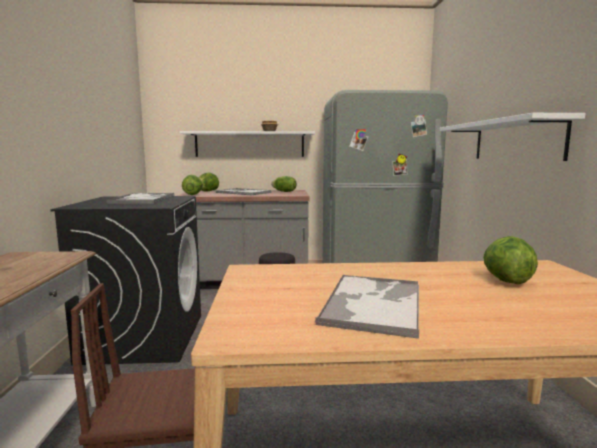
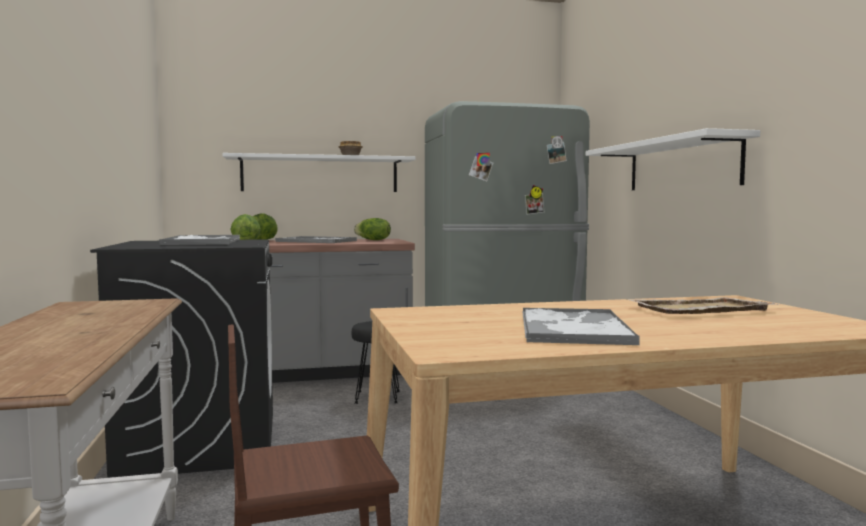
camera: 10 degrees left, 5 degrees down
(505, 281) = (699, 309): lettuce -> beige tray

